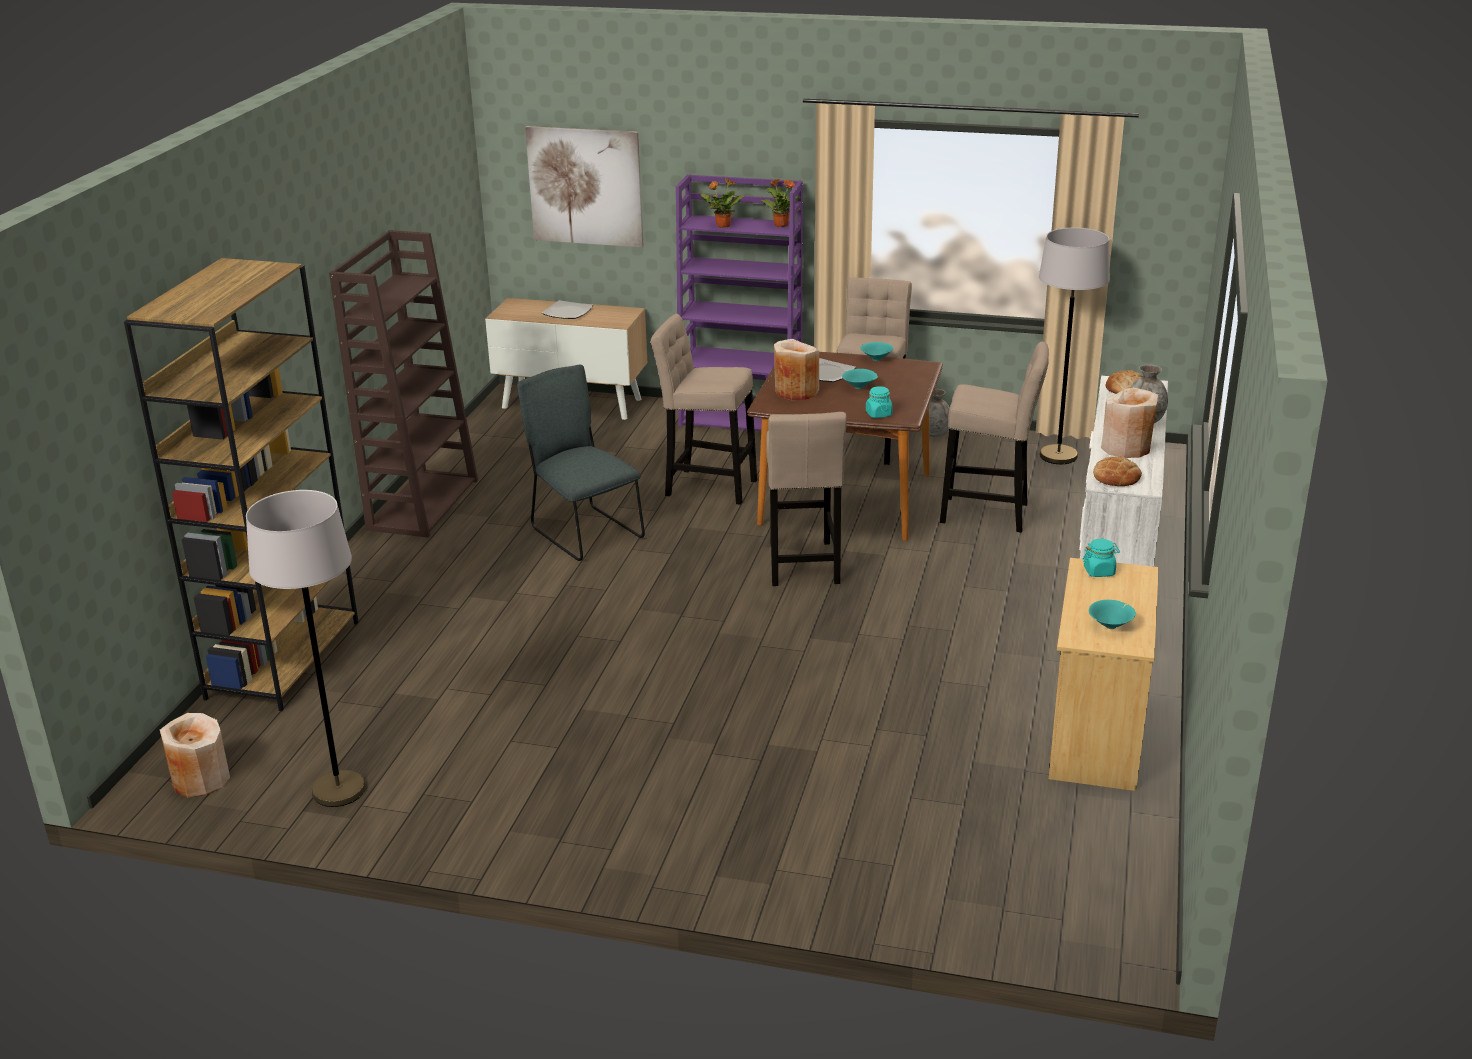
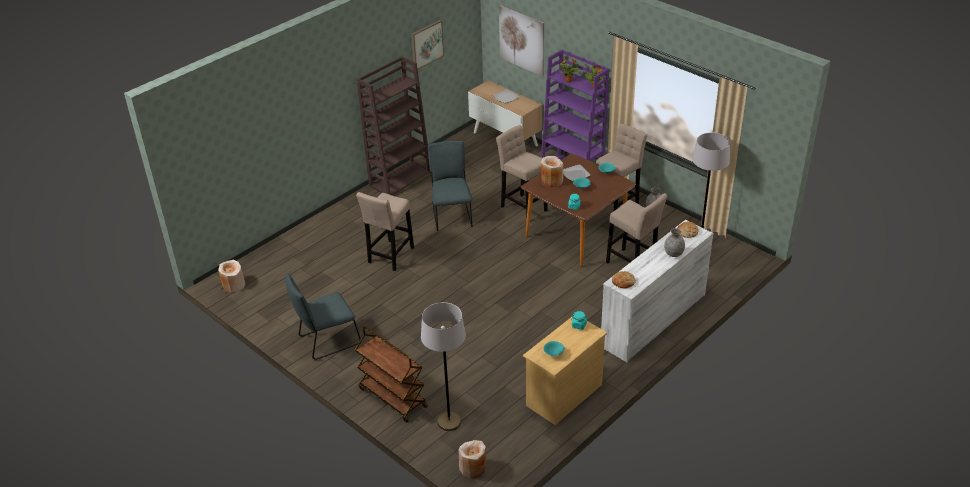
camera: 30 degrees right, 10 degrees up
(283, 659) = (295, 241): brown bookcase -> none
(339, 790) = (273, 308): grey floor lamp -> grey floor lamp (449, 422)
(416, 212) = (426, 44): none -> picture
(524, 810) = (327, 341): none -> grey chair
(772, 861) = (392, 397): none -> brown cart
(803, 566) = (524, 265): beige stool -> beige stool (390, 257)
(1126, 447) = (647, 266): beige vase -> beige vase (473, 468)

